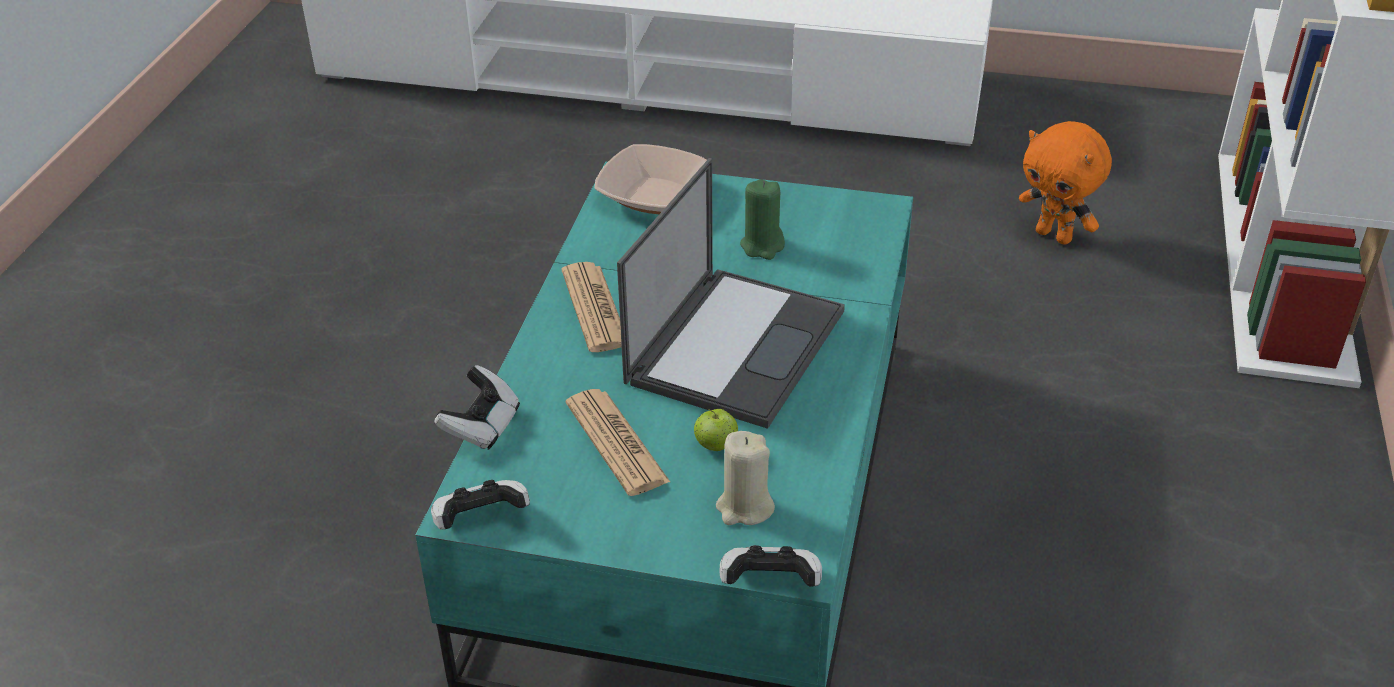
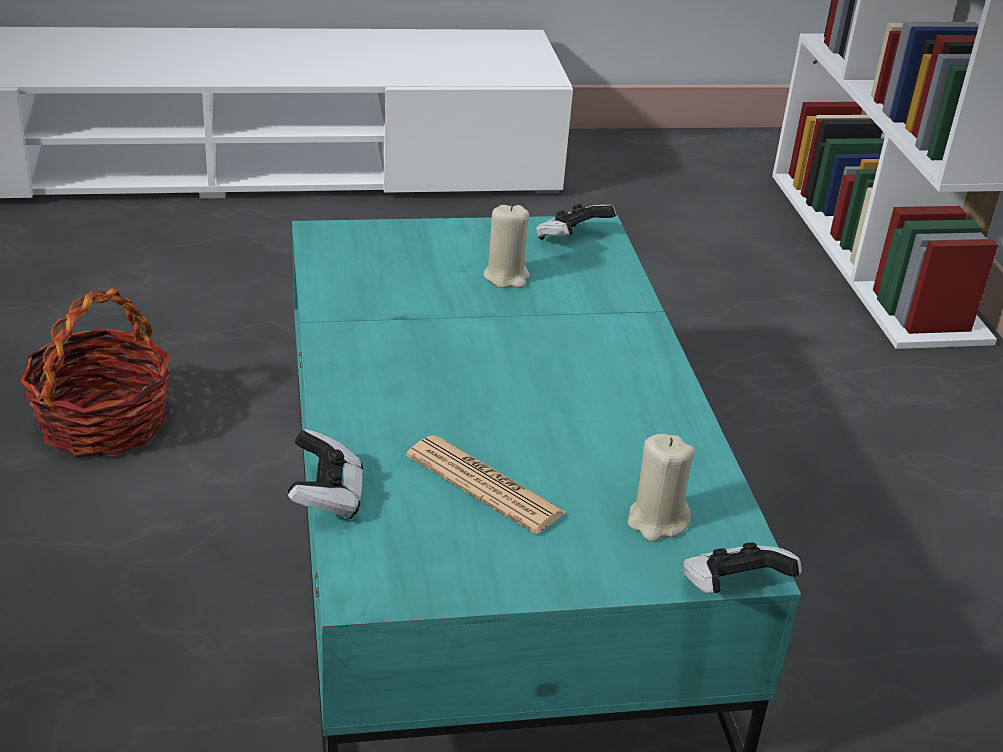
camera: 25 degrees left, 5 degrees down
(439, 313) = (103, 423): none -> basket
(481, 520) = (389, 594): game controller -> game controller (571, 240)
(594, 308) = (374, 359): newspaper -> none
(654, 196) = (366, 246): bowl -> none
(716, 446) = (588, 468): apple -> none
(736, 344) = (542, 370): laptop -> none
(762, 246) = (506, 276): green candle -> beige candle
(1055, 236) = (678, 259): orange plush toy -> none

